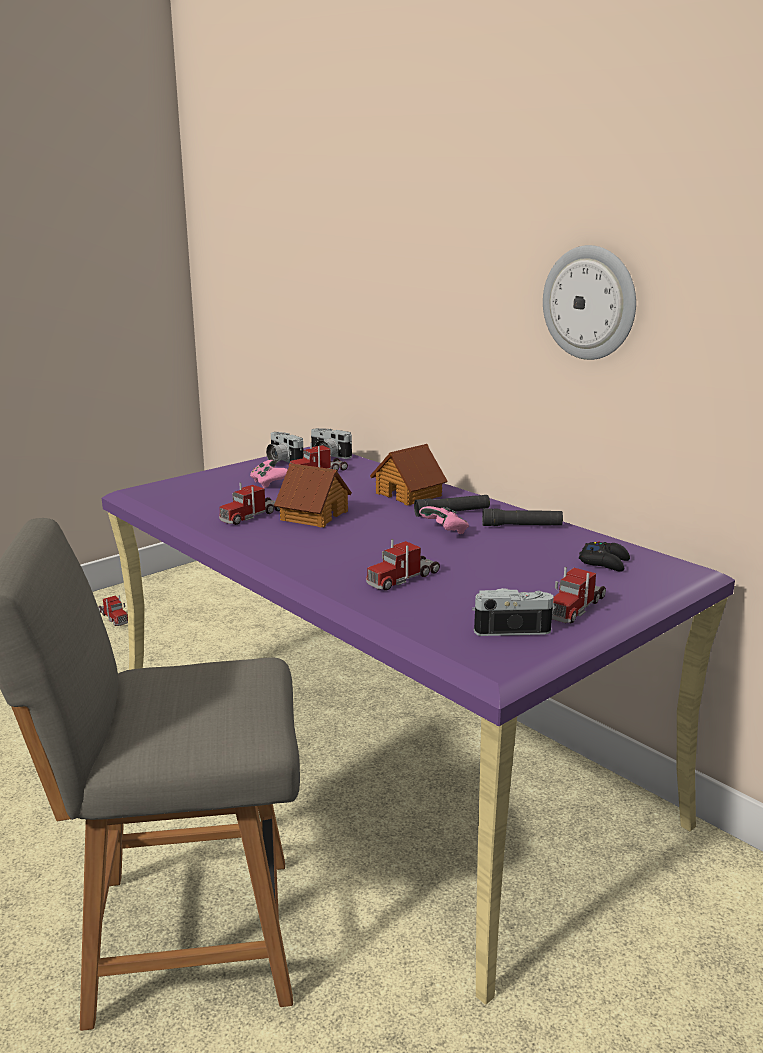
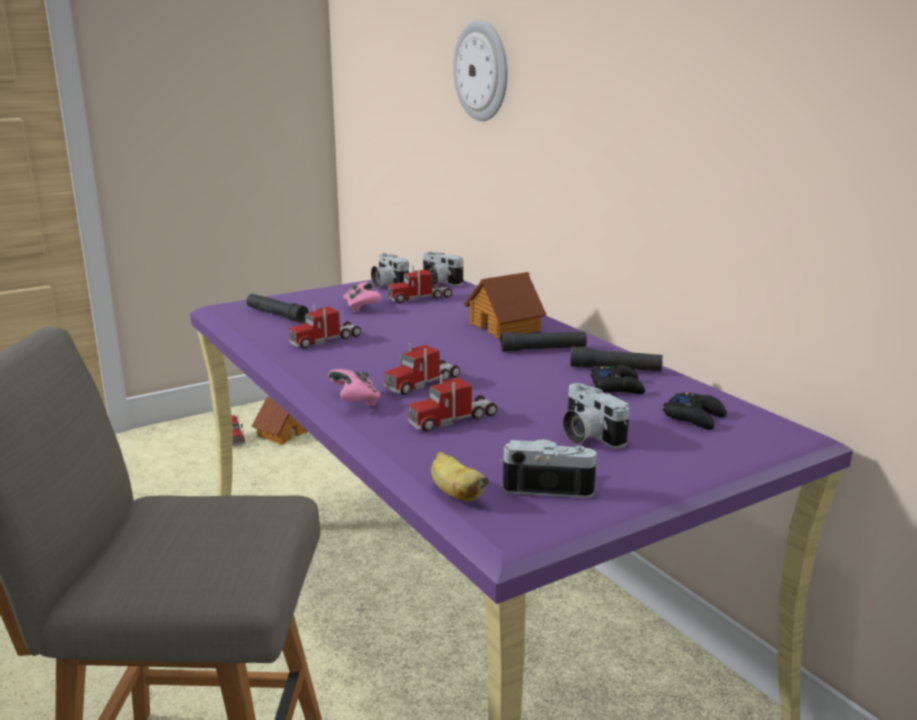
camera: 10 degrees right, 0 degrees up
(192, 495) = (276, 315): none -> black flashlight
(313, 515) = (390, 343): toy house -> toy house (282, 433)
(436, 640) = (455, 493): none -> banana
(445, 532) = (525, 370): pink game controller -> pink game controller (355, 402)
(523, 584) = (587, 436): none -> camera
(530, 541) = (617, 387): none -> black game controller
(576, 608) = (636, 469): toy truck -> toy truck (422, 383)
(590, 303) = (704, 115): wall clock -> wall clock (482, 71)

